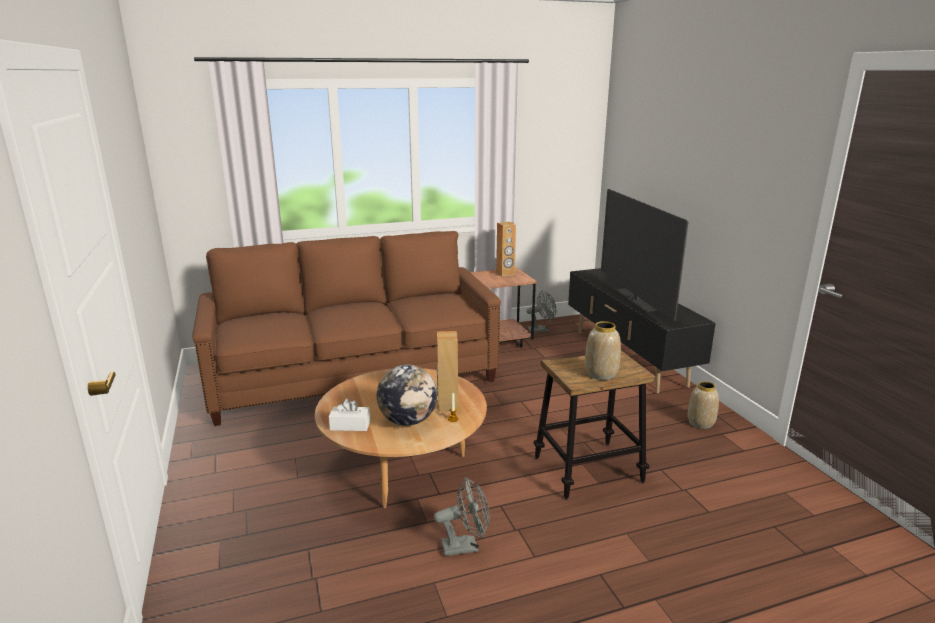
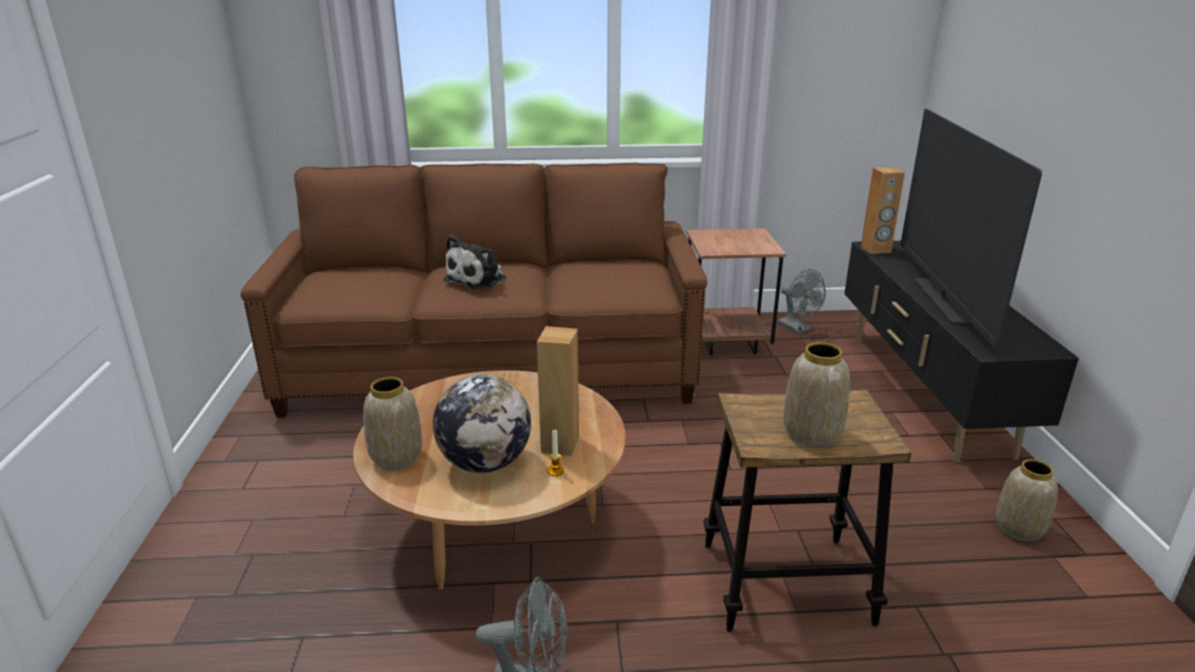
camera: 15 degrees right, 5 degrees up
(350, 314) = (478, 279): none -> plush toy
(350, 425) = (397, 457): white tissue box -> vase
(505, 274) = (741, 237): brown speaker -> brown speaker (875, 250)
(541, 330) = (798, 328): grey fan -> grey fan turned 60 degrees clockwise

